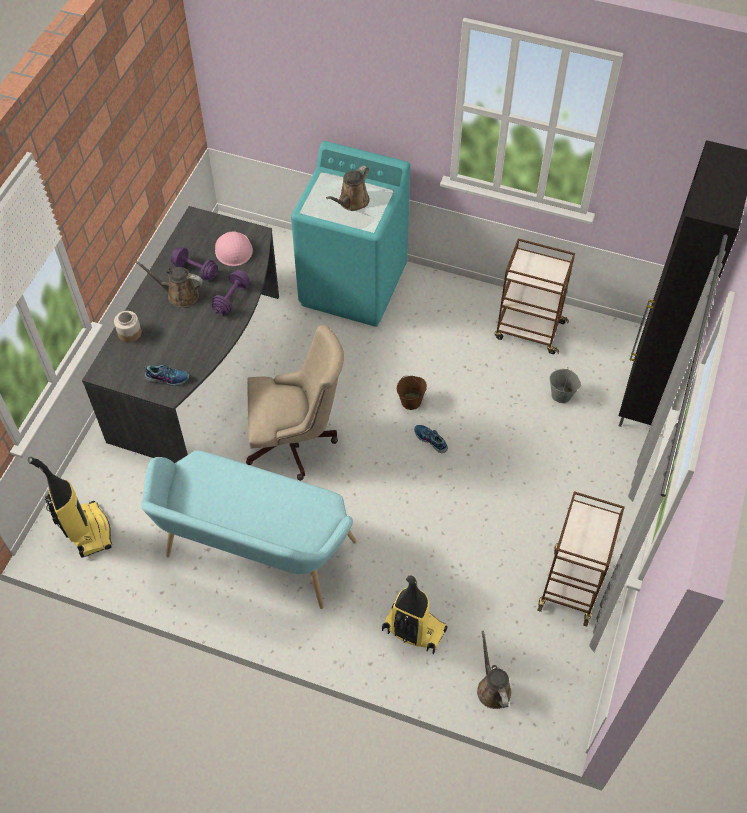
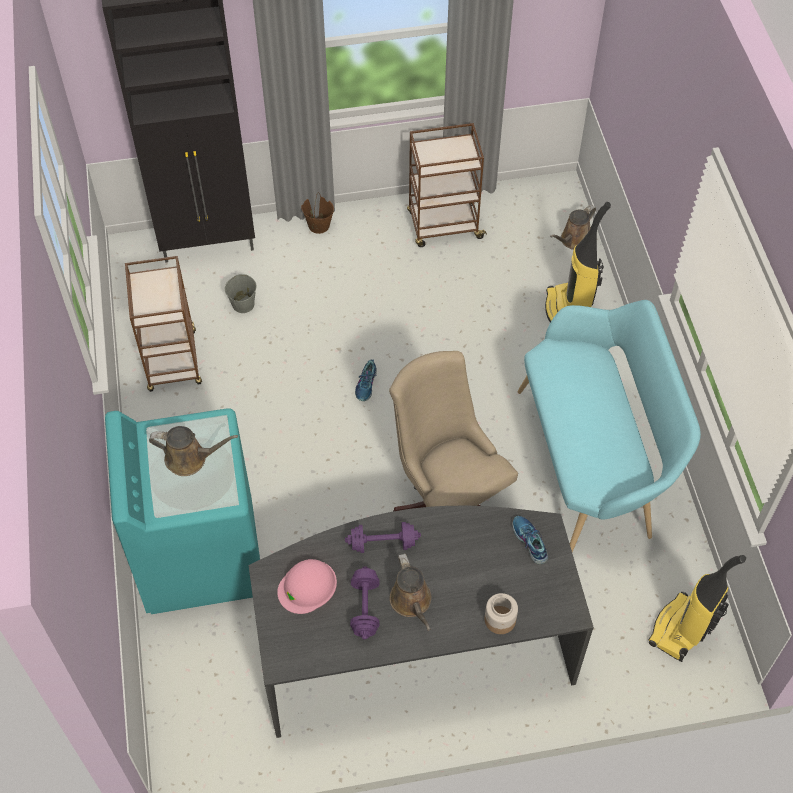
camera: 120 degrees left, 0 degrees up
(411, 401) = (329, 422): brown bucket -> brown bucket (318, 225)

